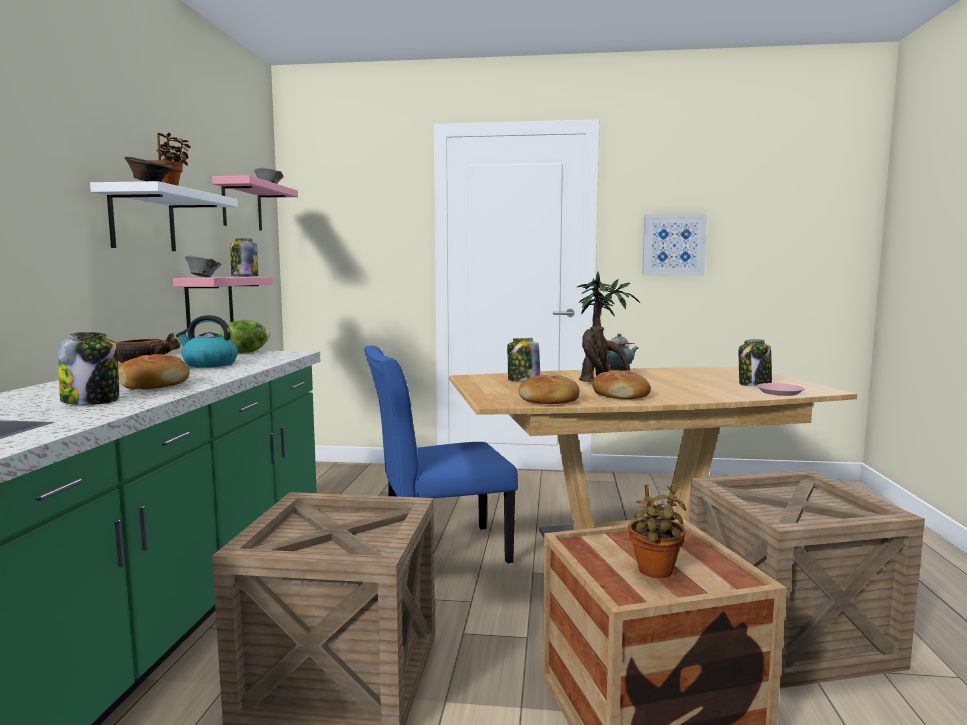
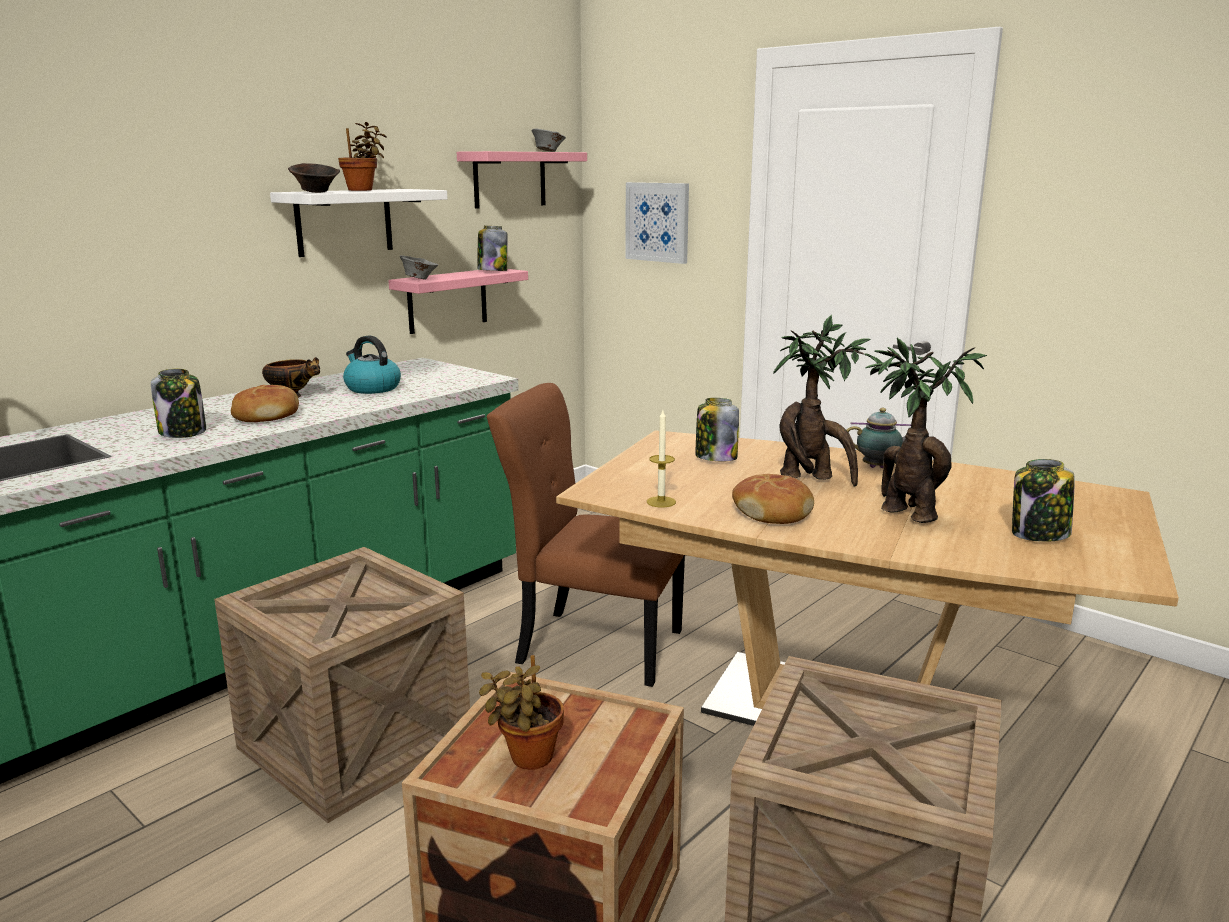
camera: 35 degrees right, 10 degrees up
(245, 352) = (445, 370): lettuce -> none
(438, 551) = (593, 645): blue chair -> brown chair
(549, 400) = (661, 502): bread -> candle
(673, 245) = (1109, 250): picture -> picture (657, 222)
(680, 386) = (905, 512): none -> potted plant
(779, 392) = (1032, 561): pink plate -> none

